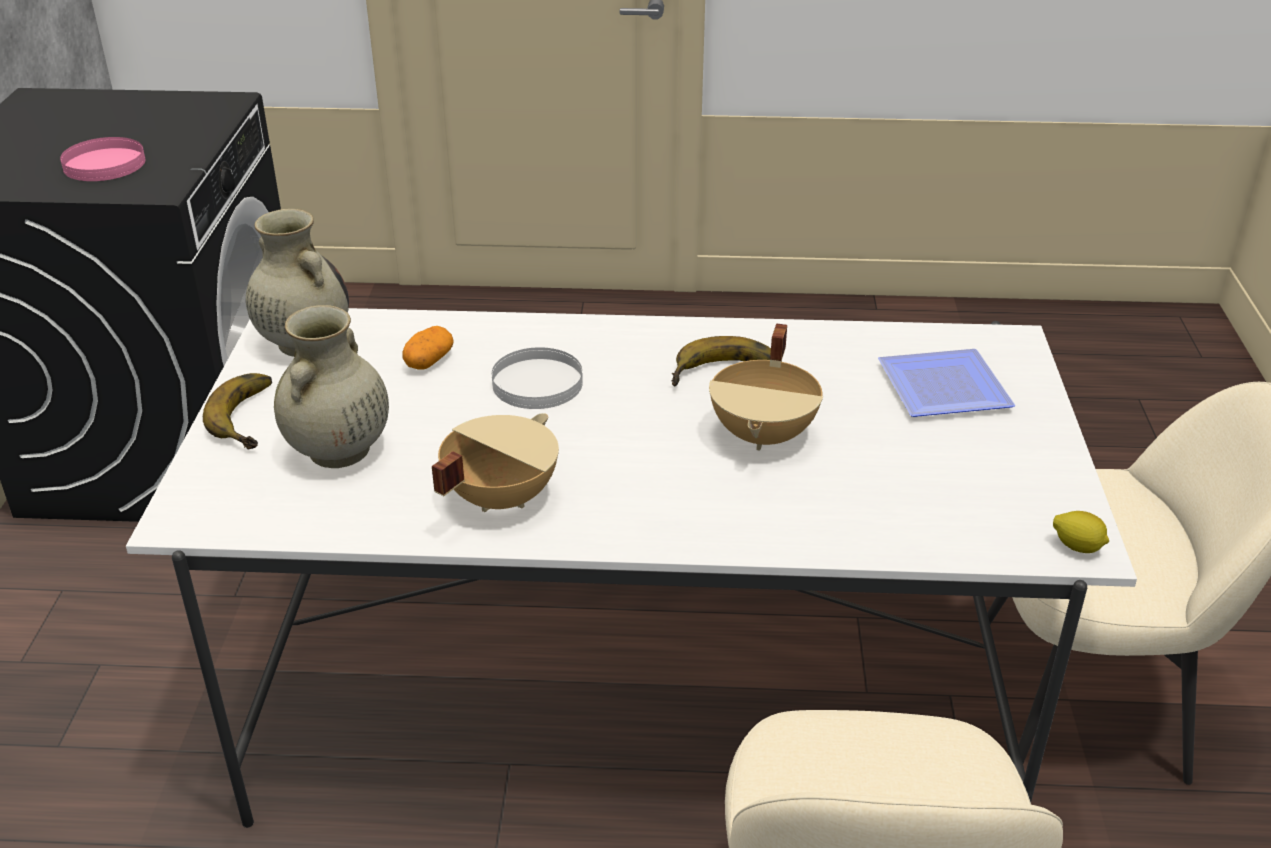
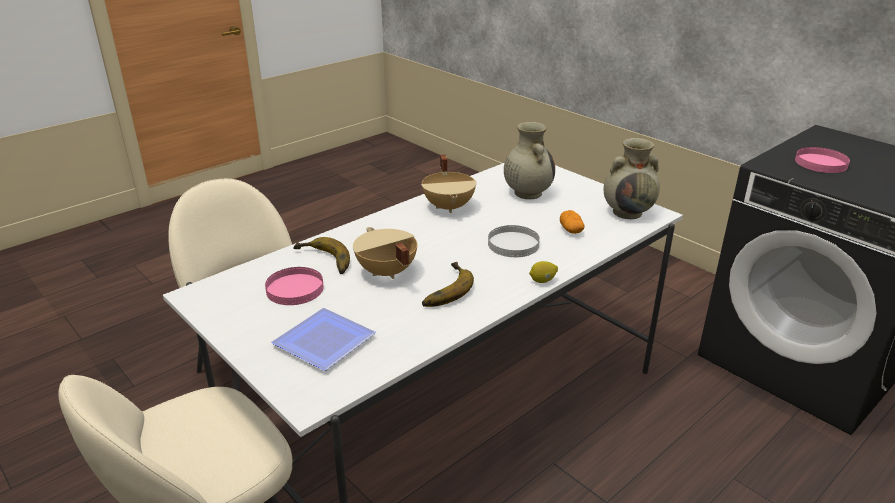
camera: 135 degrees right, 5 degrees down
(254, 416) = (577, 188): banana -> banana (322, 261)
(920, 476) = (294, 289): none -> pink plate
(1077, 547) = (197, 294): lemon -> lemon (542, 281)

